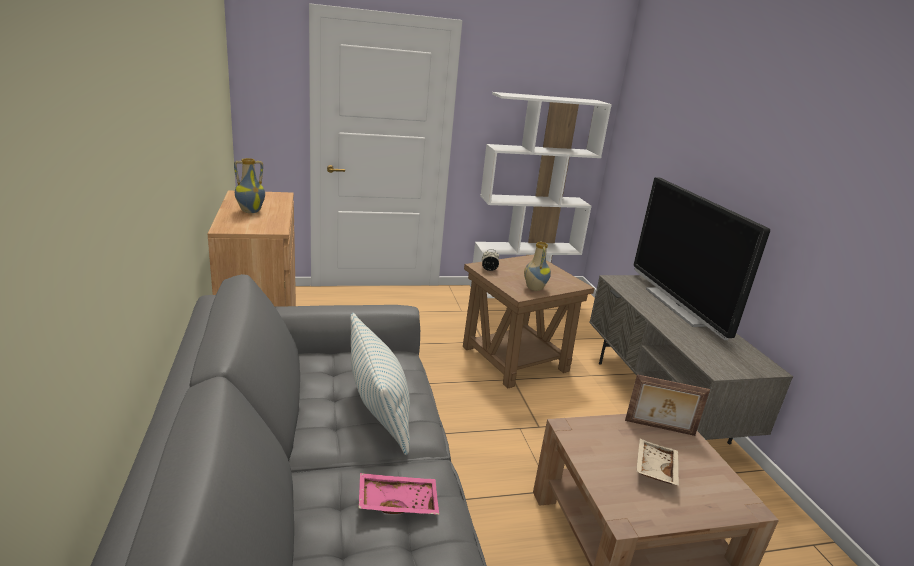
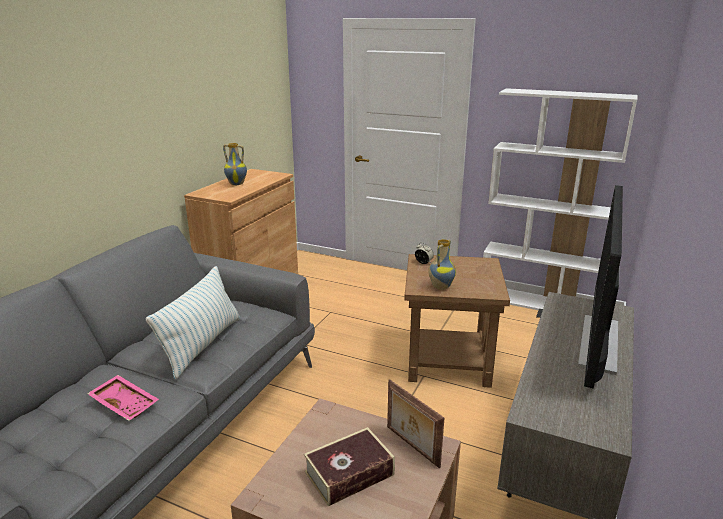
camera: 40 degrees right, 0 degrees up
(654, 468) = (349, 473): beige tray -> book

